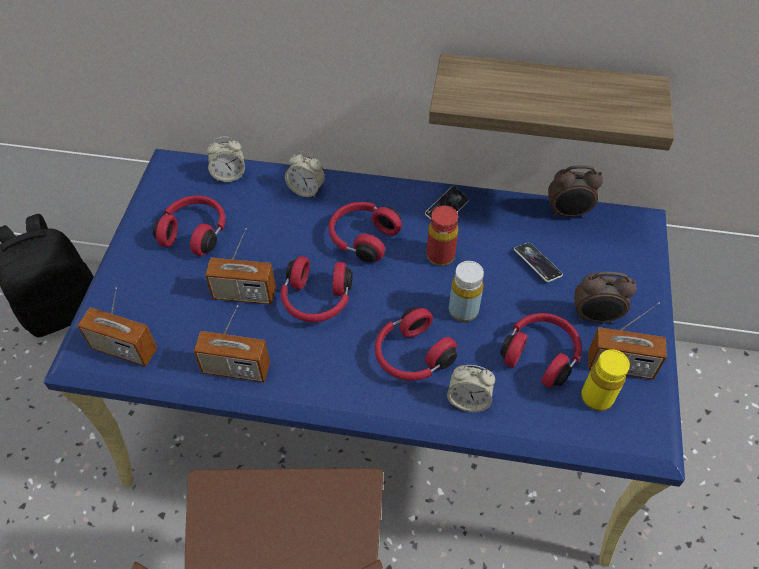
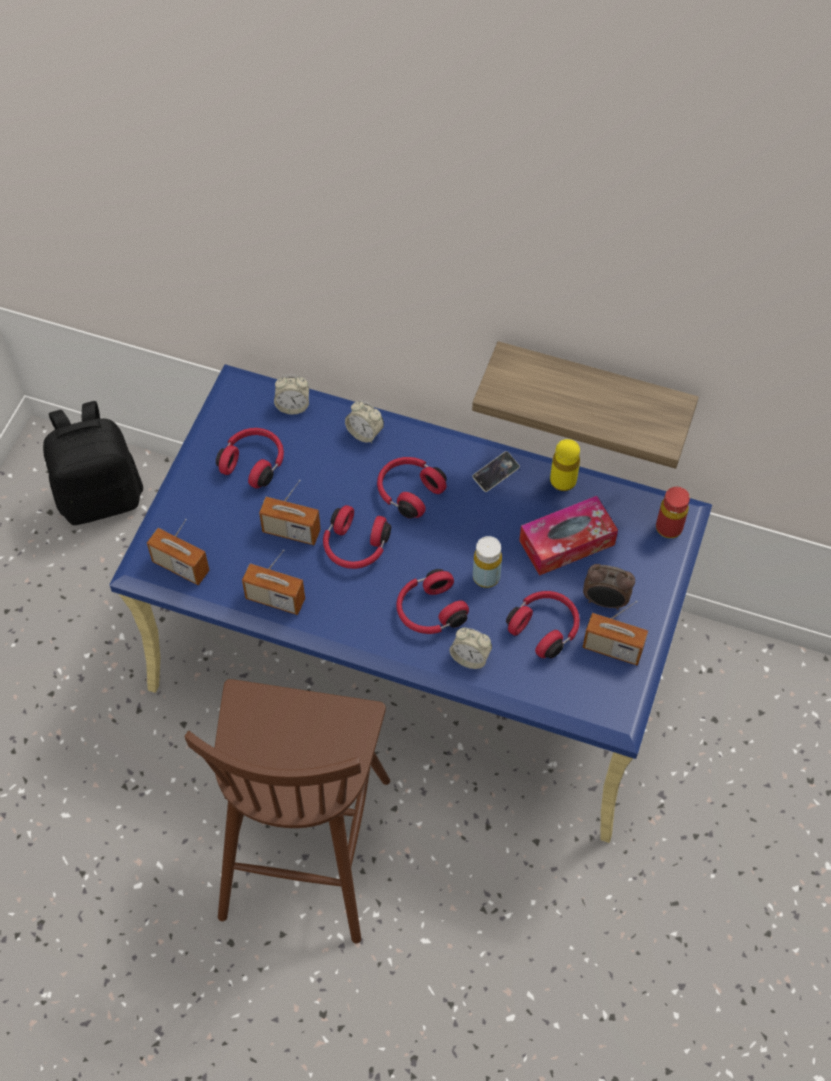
camera: 10 degrees right, 5 degrees up
(440, 255) = (478, 520): red bottle -> red bottle (669, 528)
(537, 264) = (567, 542): phone -> tissue box
(568, 213) = (612, 495): alarm clock -> none
(596, 397) = (582, 673): yellow bottle -> yellow bottle (563, 481)

